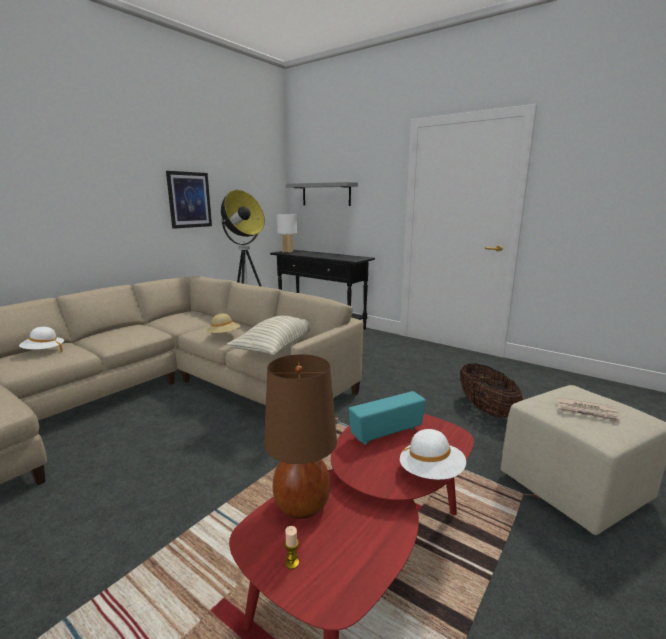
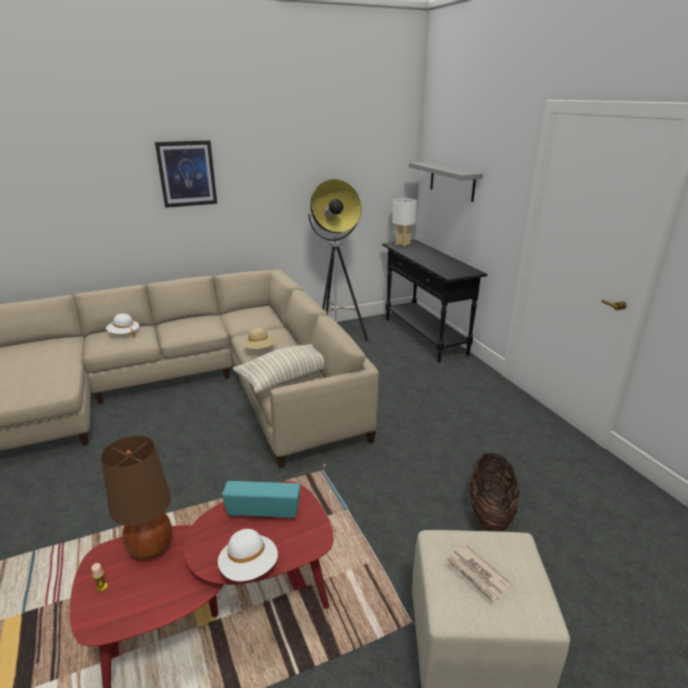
camera: 30 degrees right, 10 degrees up
(189, 200) = (285, 187): picture -> picture (187, 174)

